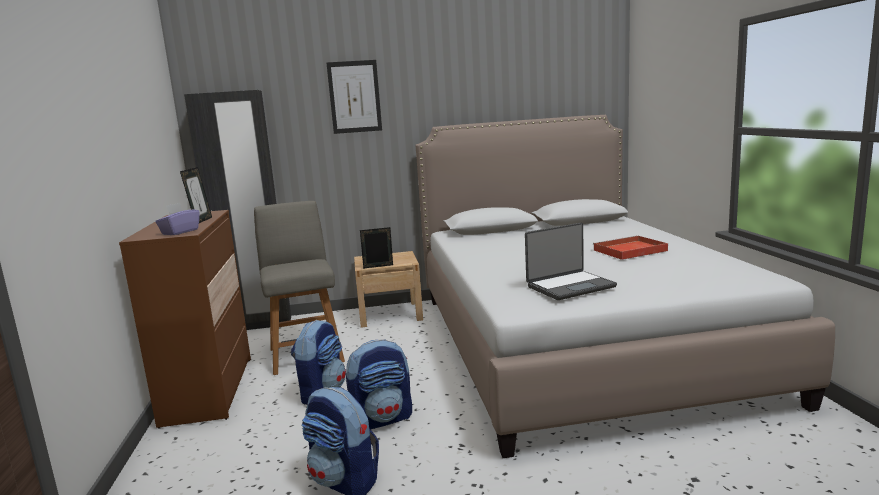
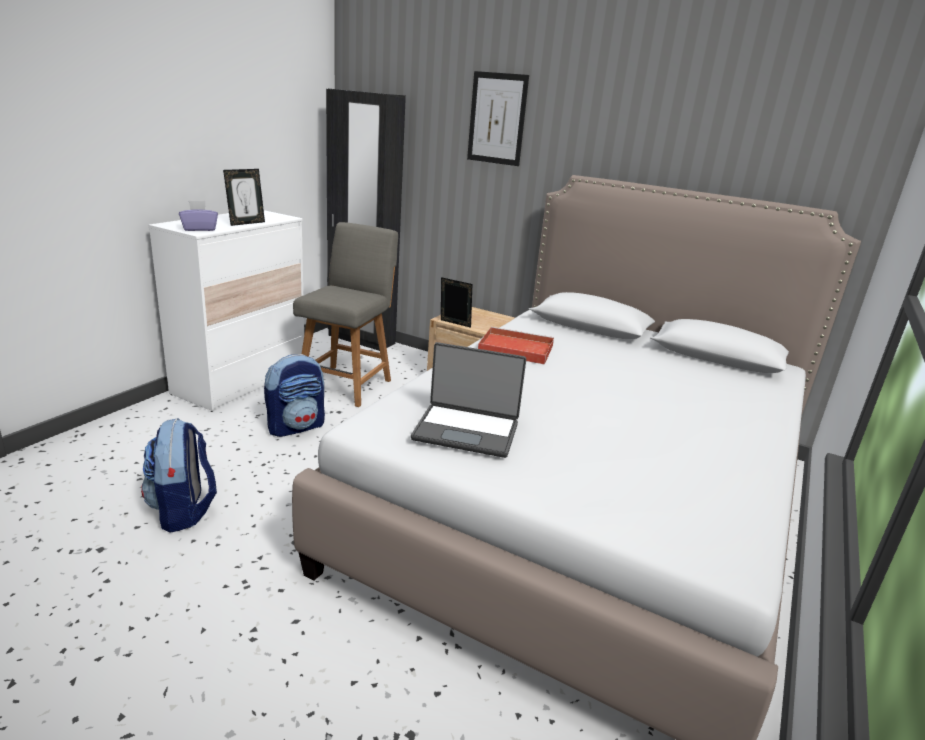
camera: 35 degrees right, 10 degrees up
(209, 390) = (241, 381): brown dresser -> white dresser
(382, 419) = (293, 476): backpack -> none
(629, 251) = (661, 422): red tray -> red tray (514, 348)

